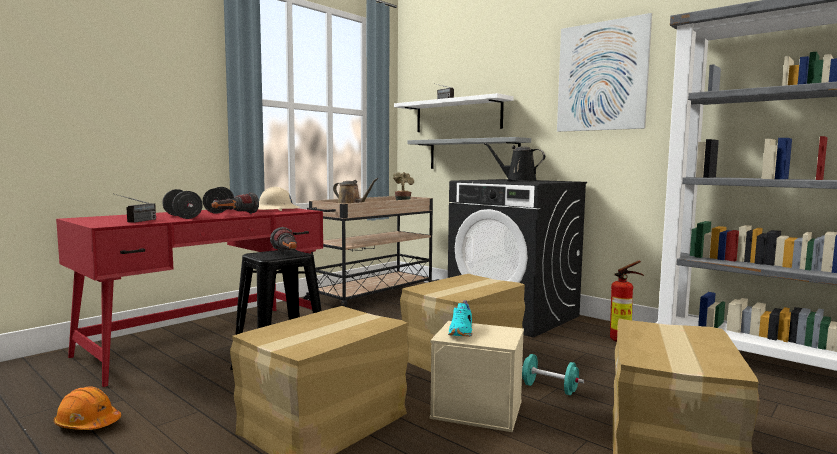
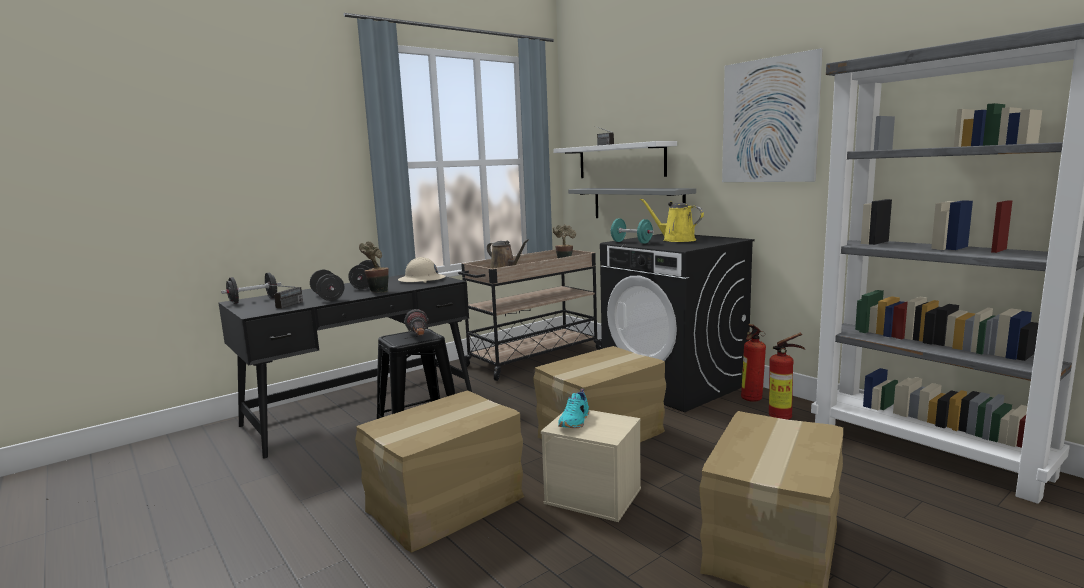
camera: 10 degrees right, 5 degrees up
(88, 423) = (246, 495): orange hard hat -> none
(98, 218) = (253, 300): none -> black dumbbell
(208, 340) = (361, 409): red desk -> black desk
(234, 215) = (377, 291): flashlight -> potted plant
(518, 180) = (676, 240): black watering can -> yellow watering can
(549, 389) = (676, 475): turquoise dumbbell -> turquoise dumbbell (631, 242)
(587, 327) = (750, 400): none -> fire extinguisher

